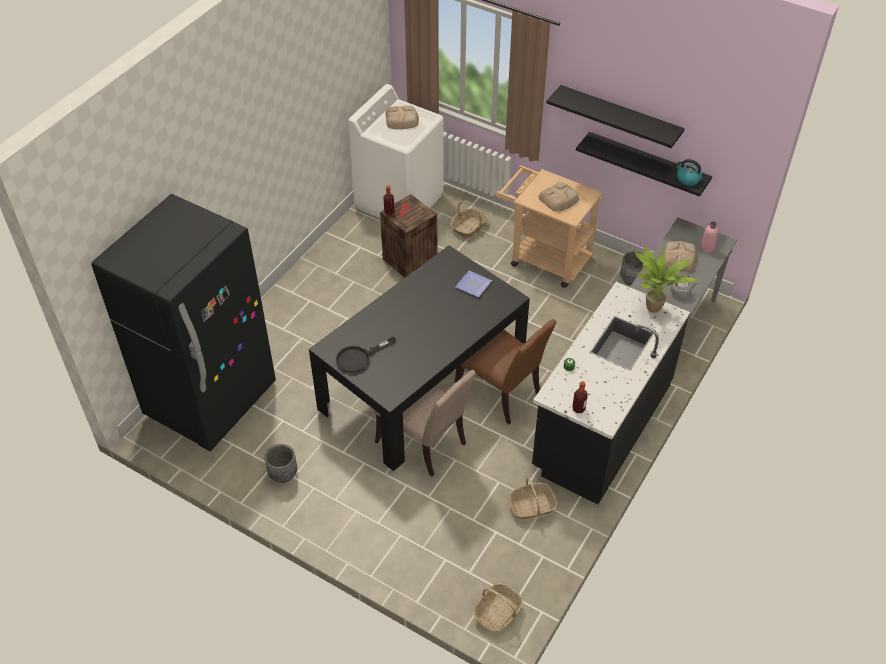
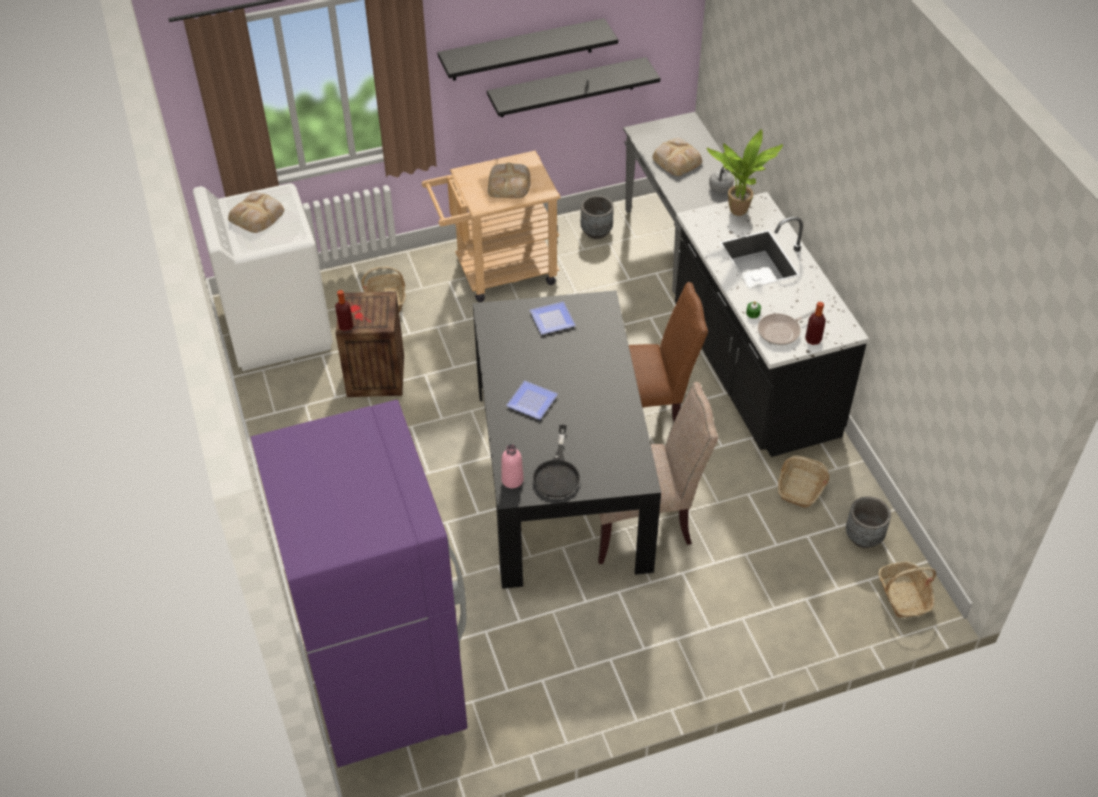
camera: 50 degrees left, 0 degrees up
(211, 400) = (383, 684): black fridge -> purple fridge
(283, 474) = (563, 676): grey planter -> grey planter (863, 537)
(402, 315) = (534, 401): none -> plate
(568, 389) = (781, 331): none -> frying pan
(687, 179) = (632, 73): kettle -> none
(707, 247) = (684, 135): pink bottle -> pink bottle (512, 480)

